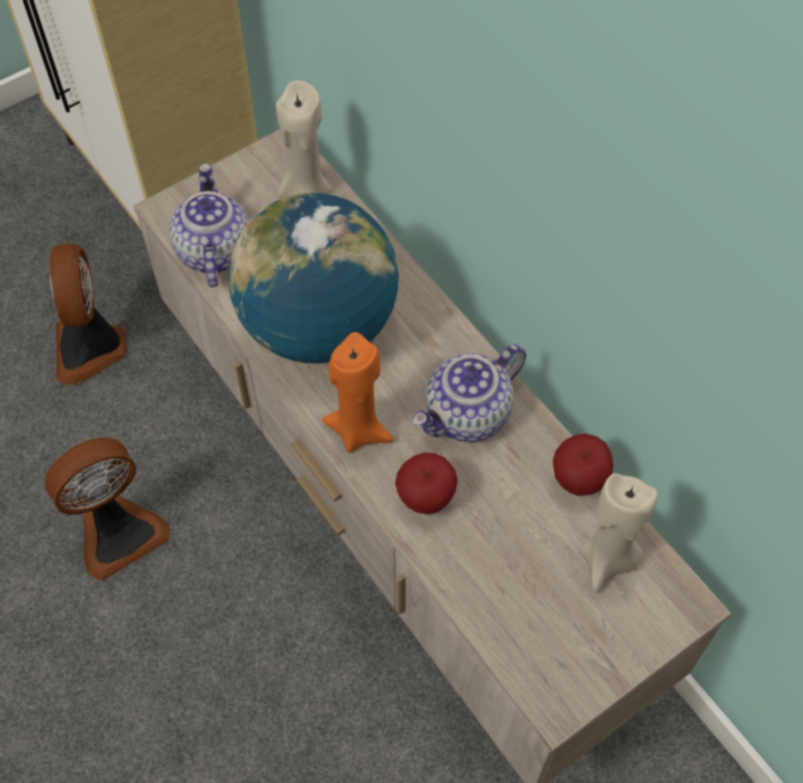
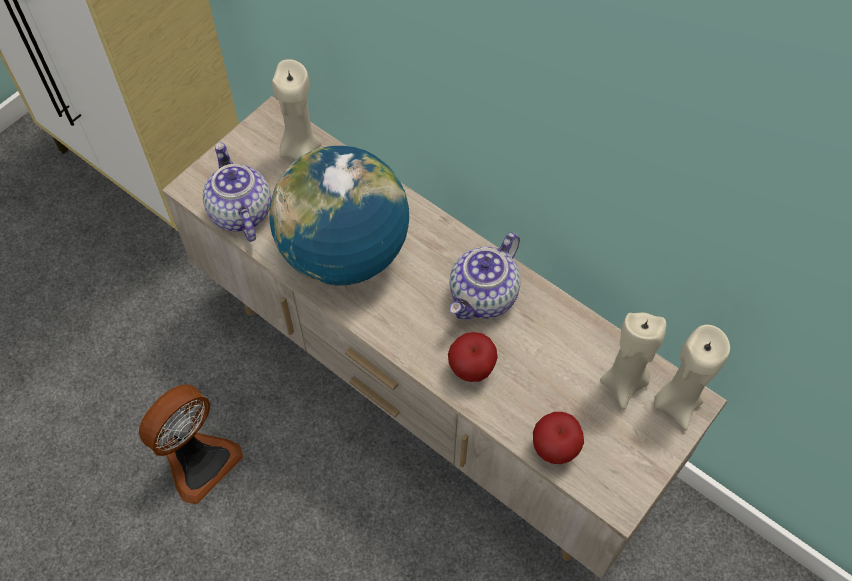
camera: 15 degrees left, 0 degrees up
(91, 348) = (131, 316): fan -> none
(359, 429) = (402, 328): orange candle -> none
(578, 481) = (583, 328): apple -> apple (554, 450)
(666, 600) = (676, 402): none -> beige candle

